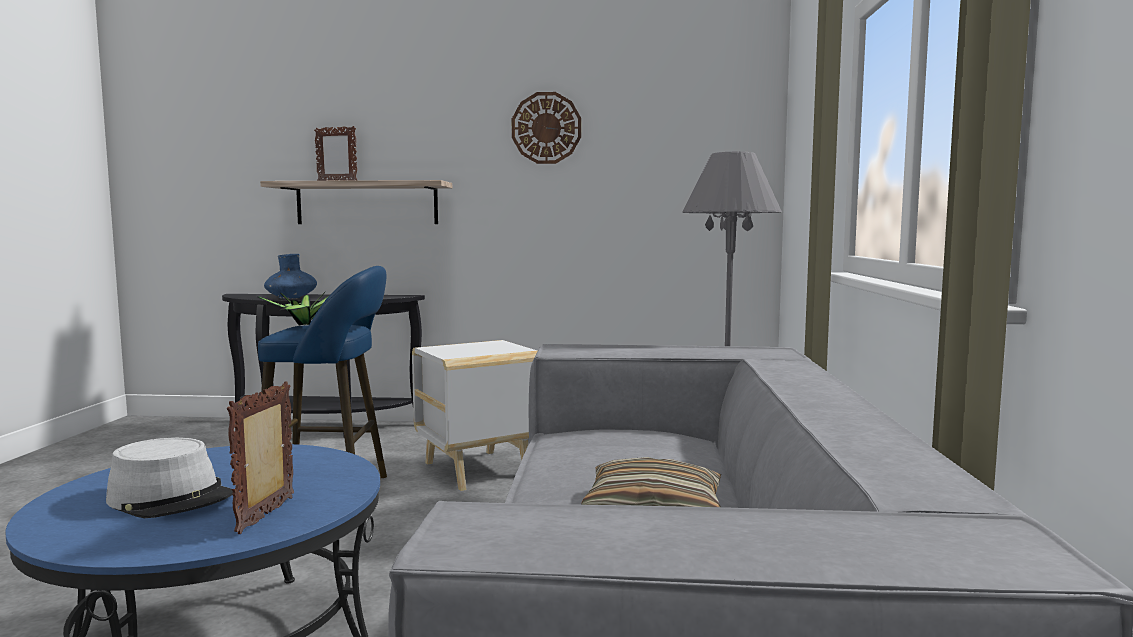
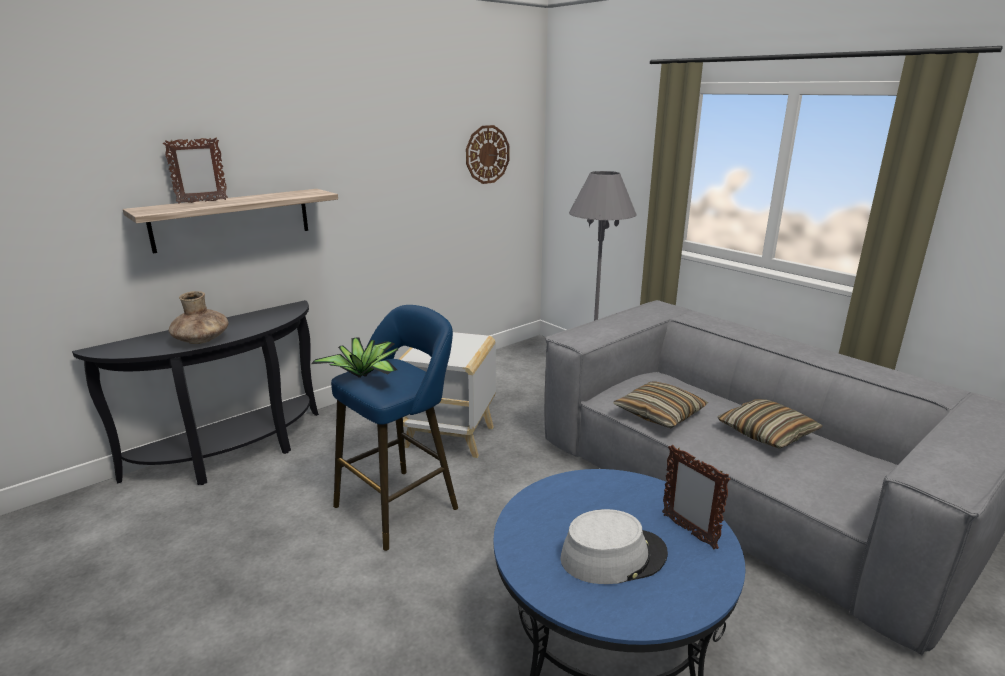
camera: 45 degrees left, 15 degrees up
(291, 298) = (202, 340): blue vase -> brown vase
(546, 128) = (394, 130): wall clock -> wall clock (487, 154)
(576, 458) = (659, 413): none -> pillow

